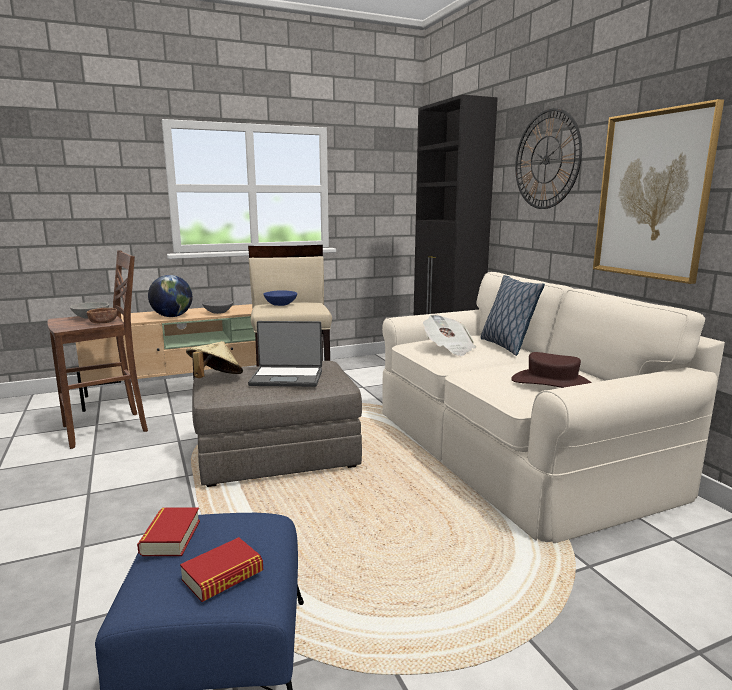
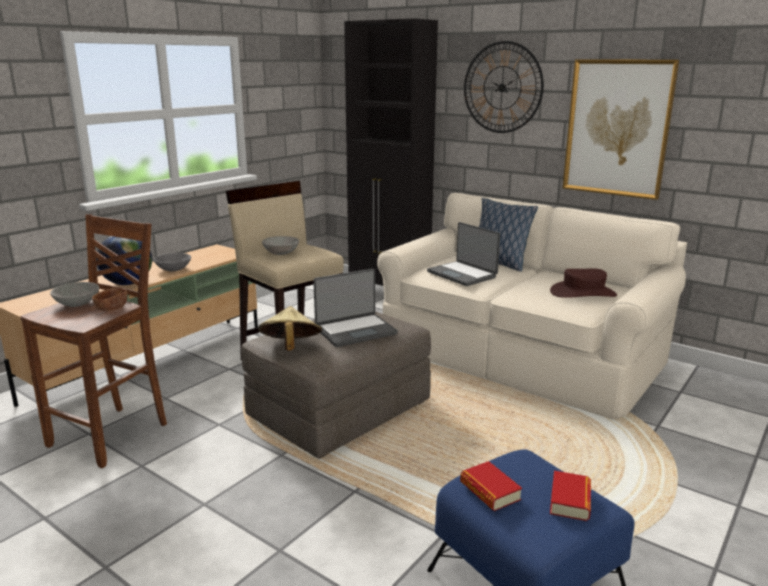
camera: 30 degrees left, 5 degrees up
(280, 305) = (281, 253): blue bowl -> grey bowl
(449, 349) = (462, 274): newspaper -> laptop

